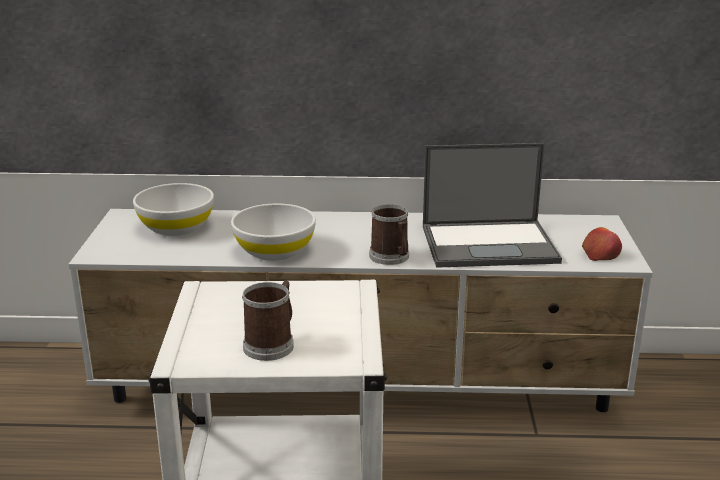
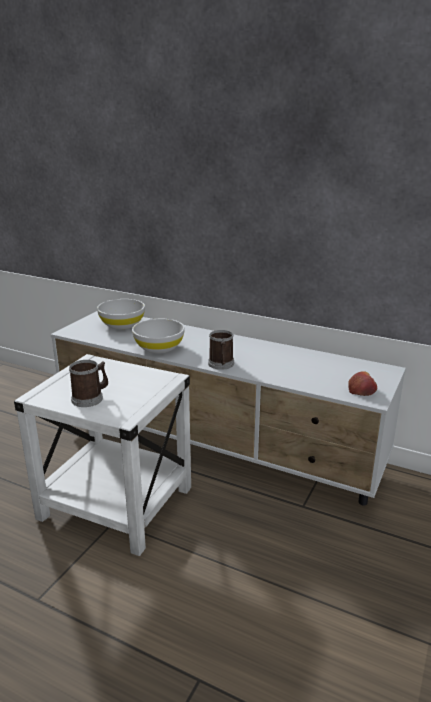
camera: 25 degrees right, 0 degrees up
(490, 244) = (292, 369): laptop -> none

